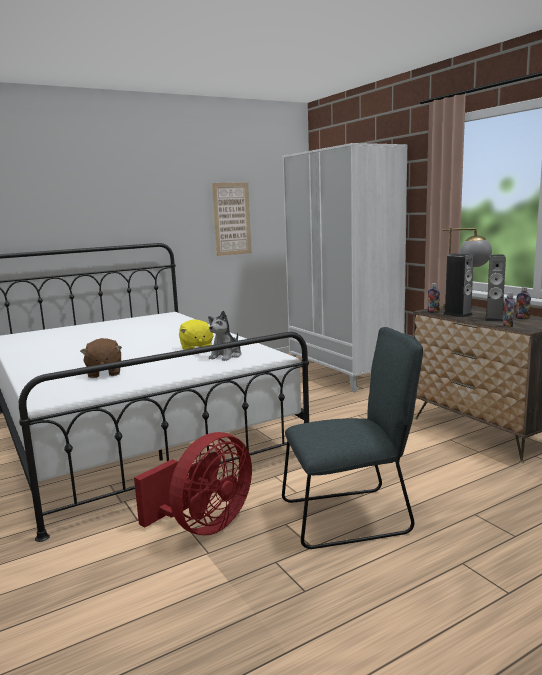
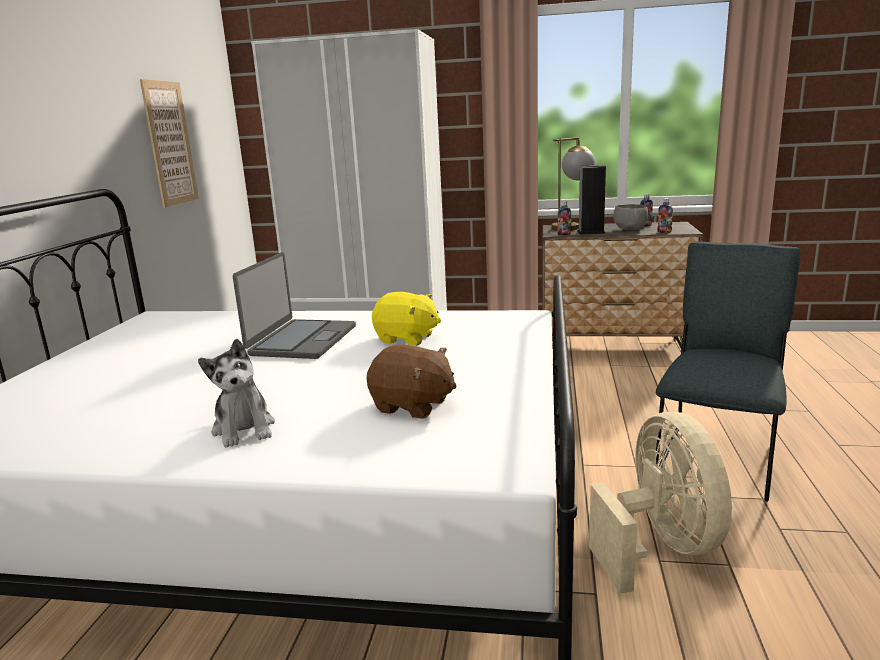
camera: 50 degrees left, 5 degrees up
(168, 338) = (302, 340): none -> laptop
(204, 525) = (660, 547): red fan -> beige fan
(226, 356) = (473, 332): plush toy -> plush toy (244, 429)
(494, 318) = (630, 229): speaker -> grey bowl

